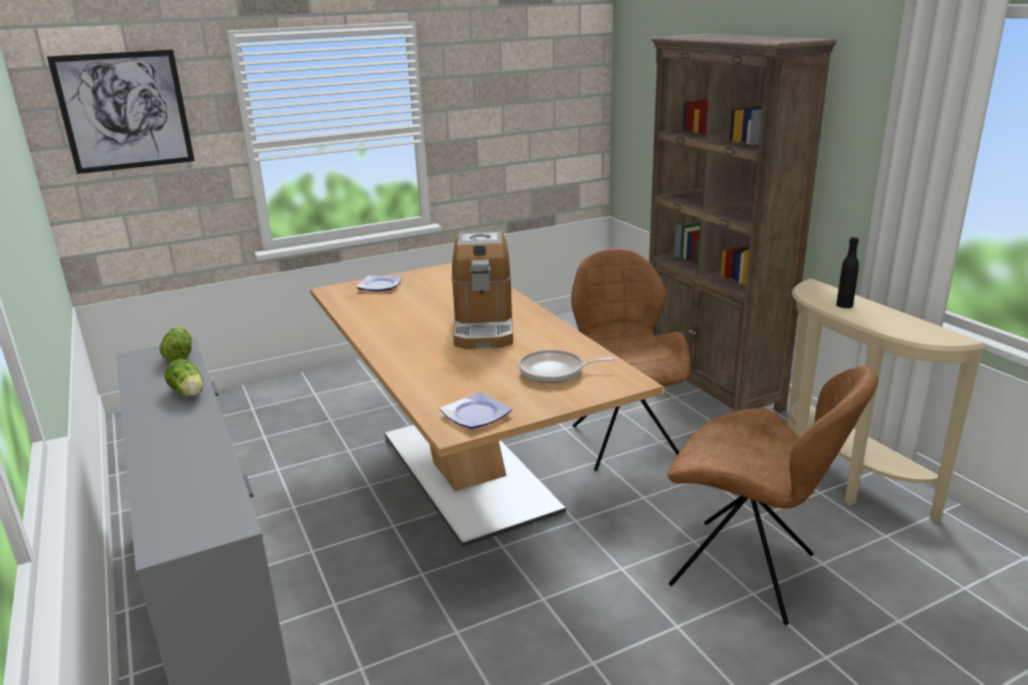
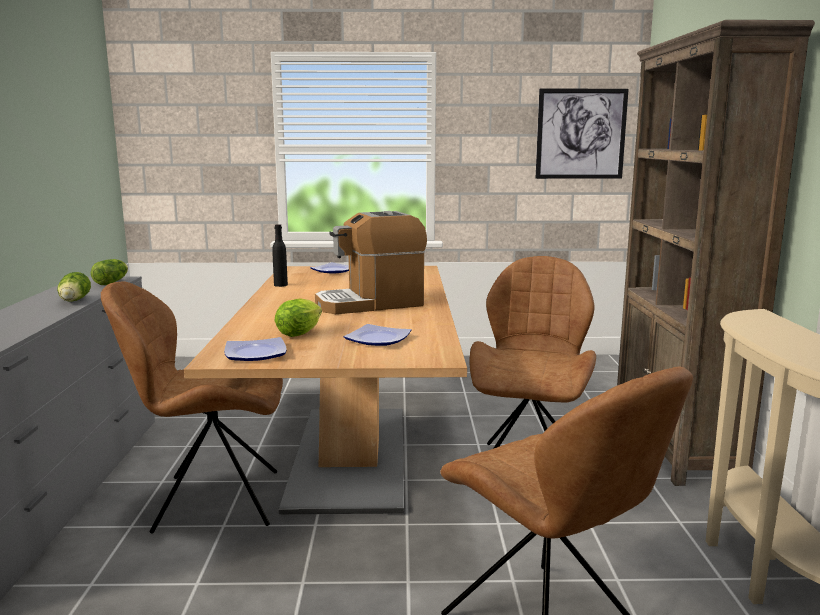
camera: 25 degrees right, 10 degrees down
(124, 111) = (185, 111): picture -> picture (581, 134)
(385, 554) = (212, 501): none -> brown chair
(477, 379) = (301, 333): none -> lettuce
(484, 327) = (370, 304): coffee machine -> coffee machine turned 45 degrees clockwise
(555, 372) = (378, 340): frying pan -> plate
(844, 305) = (773, 332): black bottle -> black bottle (280, 285)

